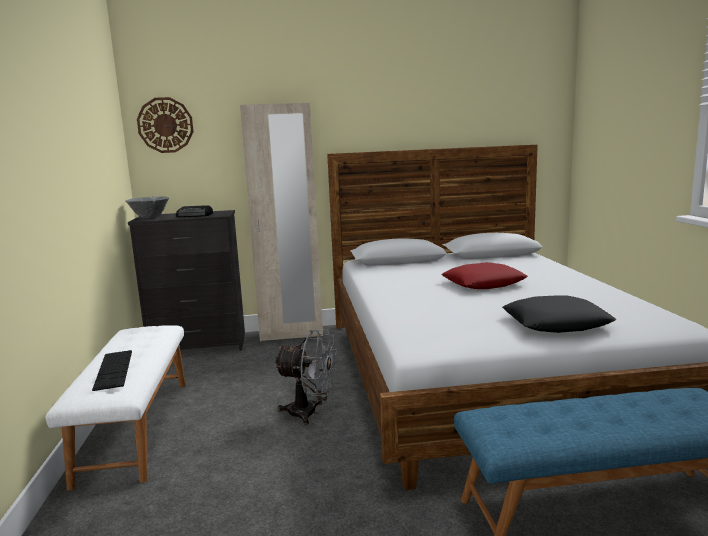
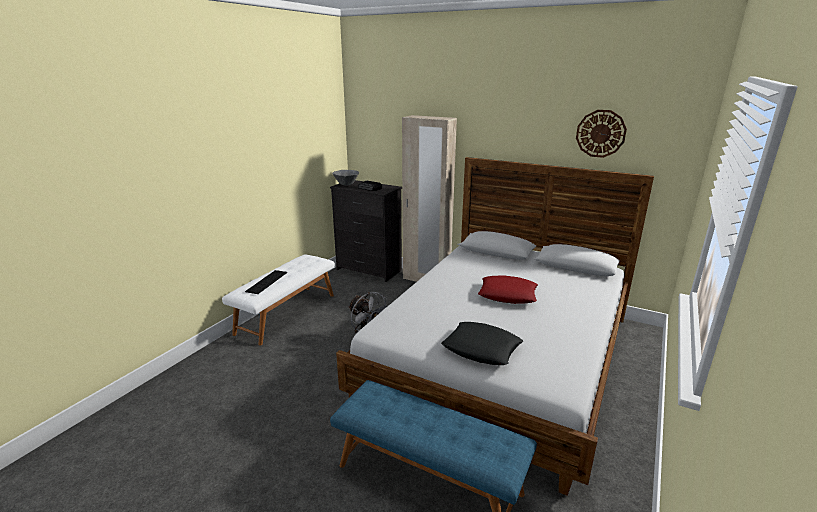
camera: 35 degrees right, 10 degrees up
(165, 125) = (367, 122): wall clock -> wall clock (600, 133)

